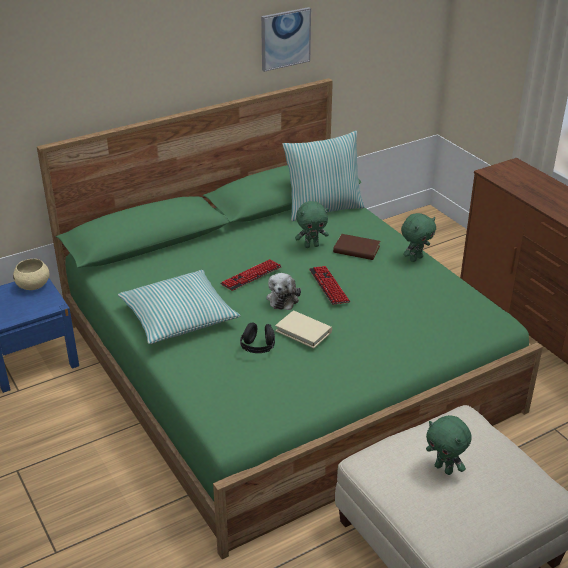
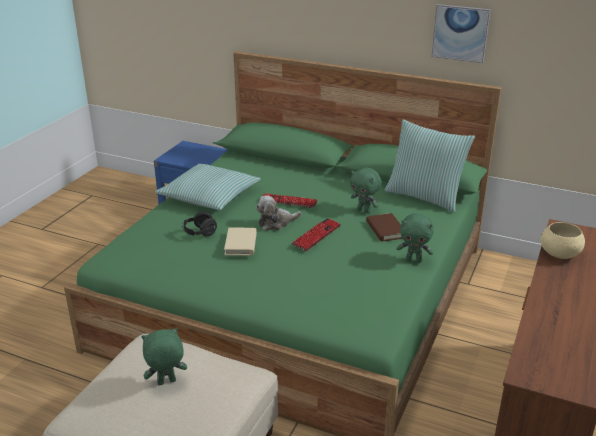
camera: 55 degrees right, 5 degrees down
(33, 286) = (213, 152): beige bowl -> beige bowl (559, 254)
(444, 469) = (166, 383): green plush toy -> green plush toy turned 60 degrees clockwise

